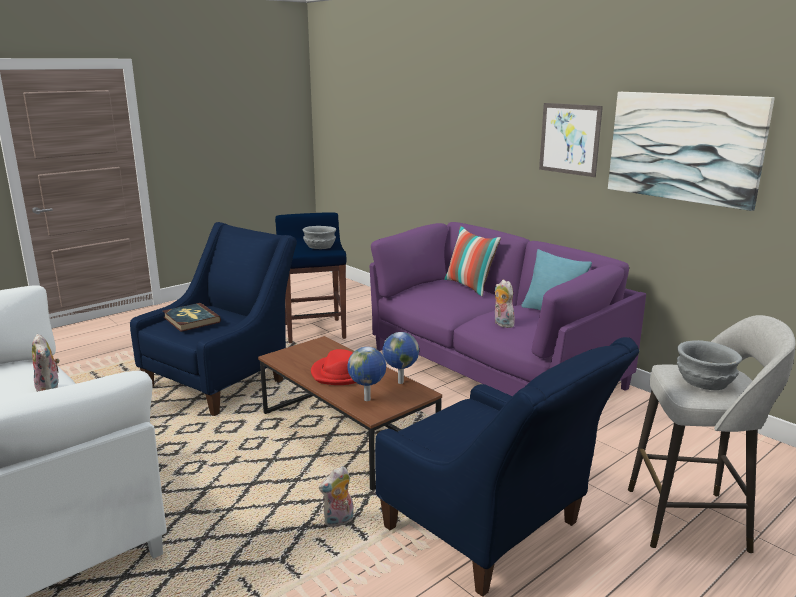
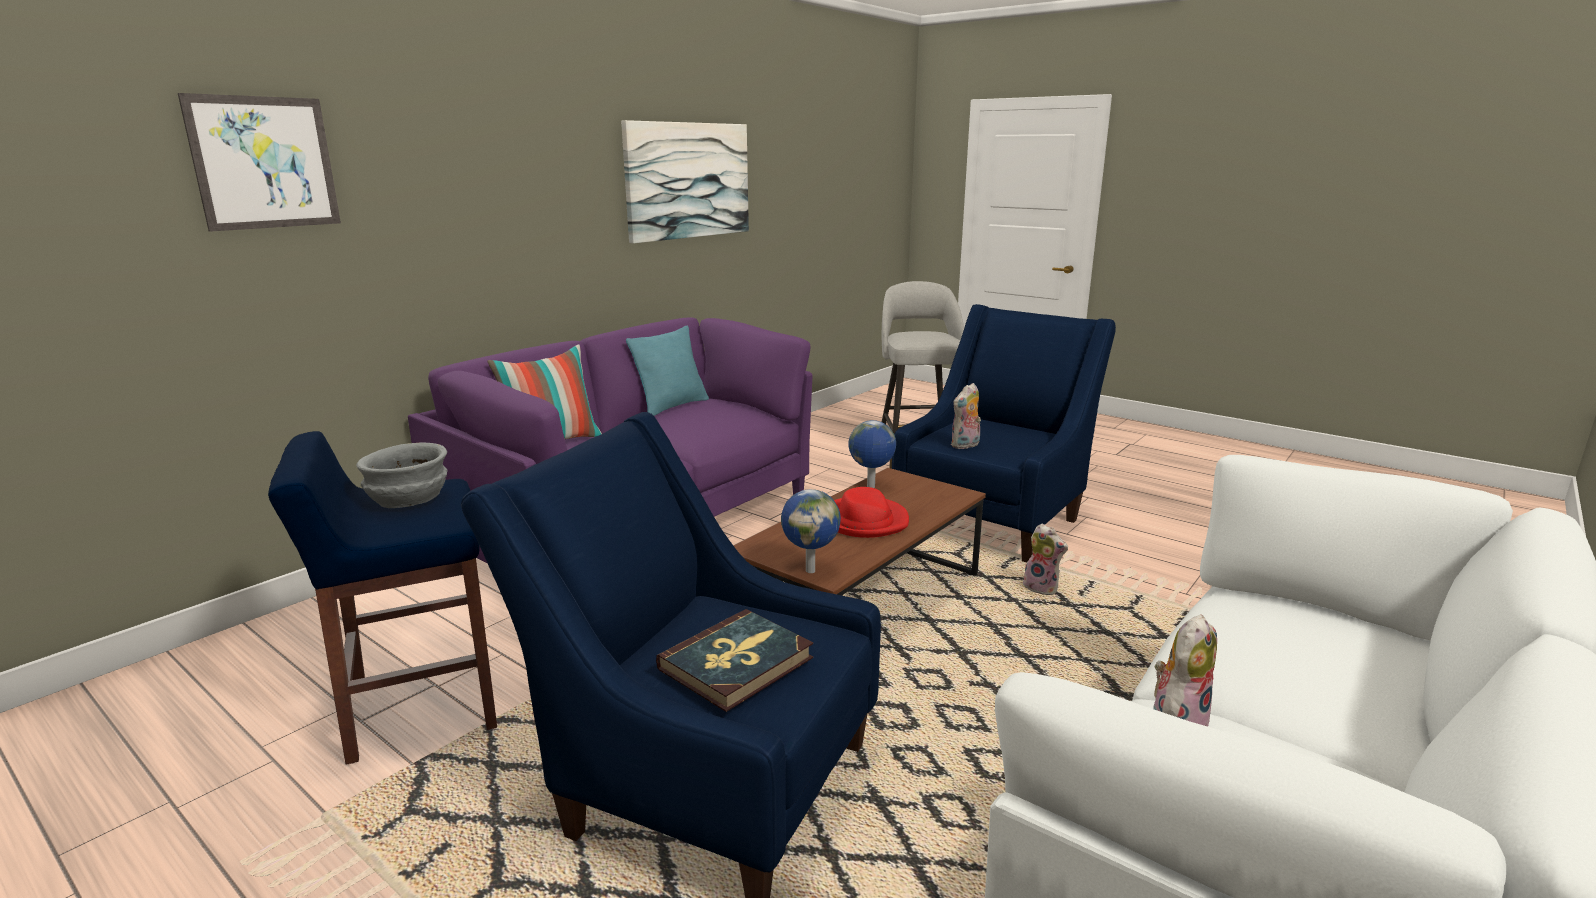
camera: 100 degrees left, 0 degrees up
(368, 399) = (929, 499): globe -> globe (810, 570)
(502, 324) = (714, 426): plush toy -> plush toy (965, 445)
(569, 139) = (570, 188): picture -> picture (264, 163)
(704, 381) = (930, 336): grey bowl -> none

